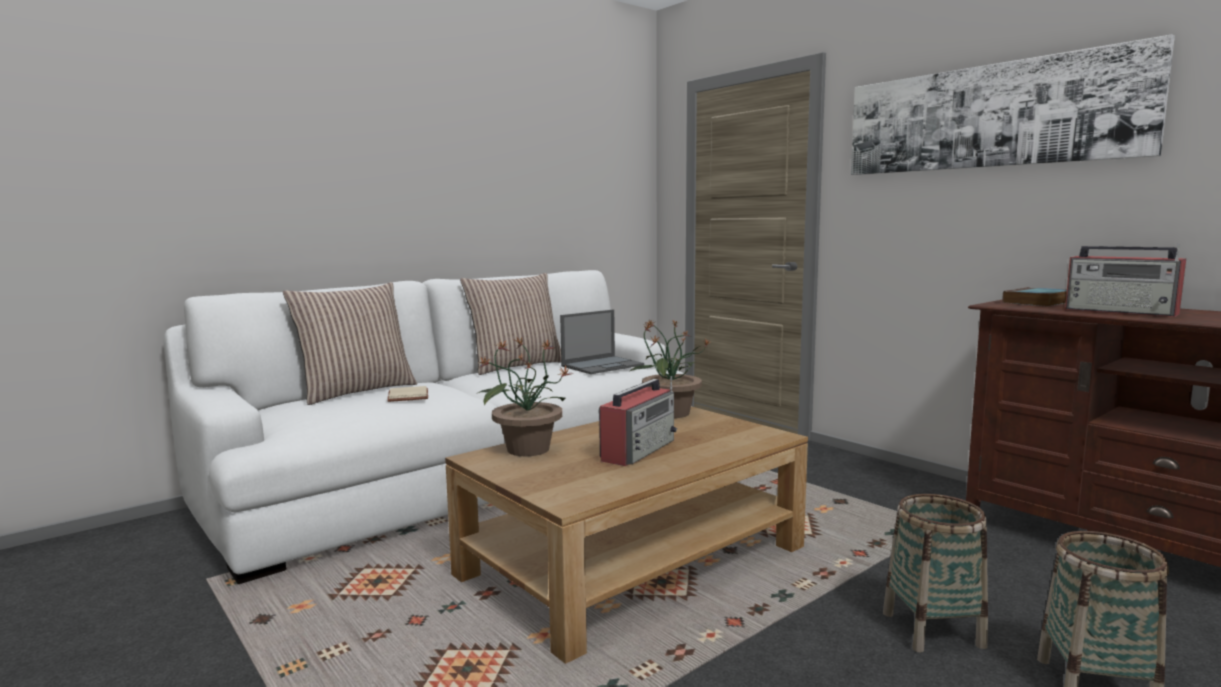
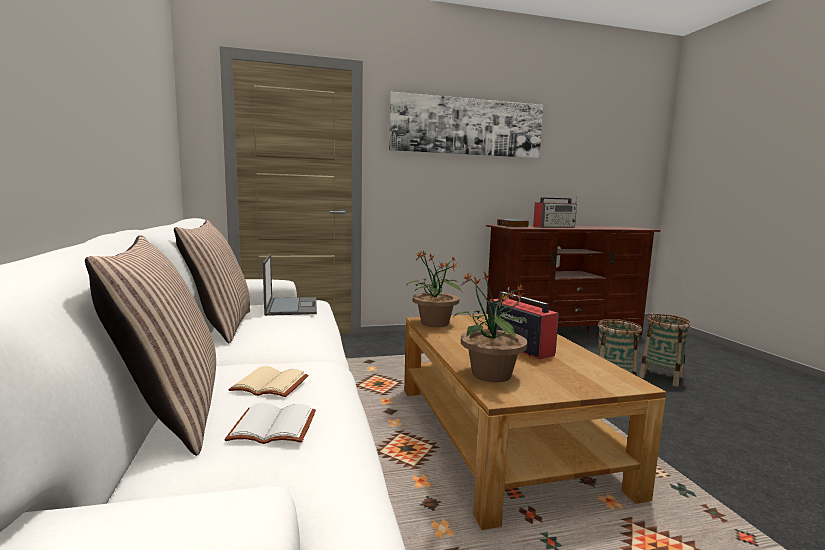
camera: 65 degrees left, 0 degrees up
(344, 408) = (271, 428): none -> white book

